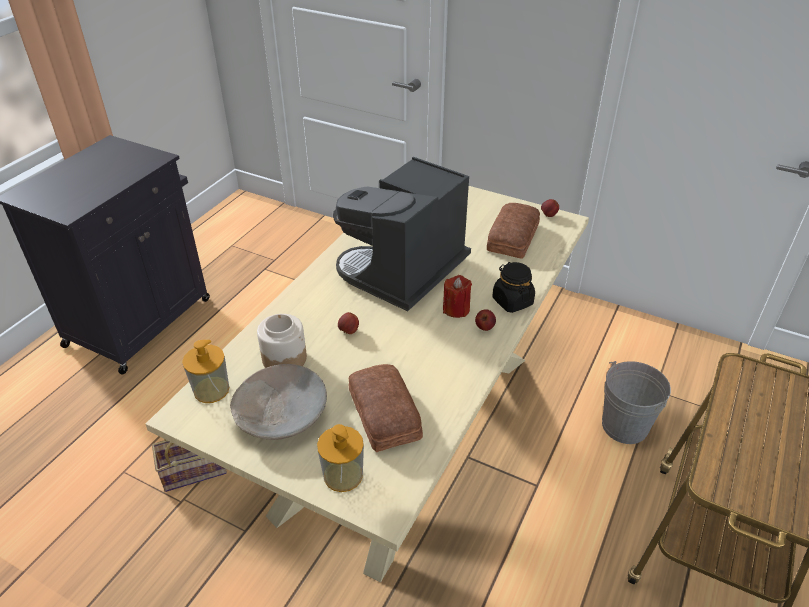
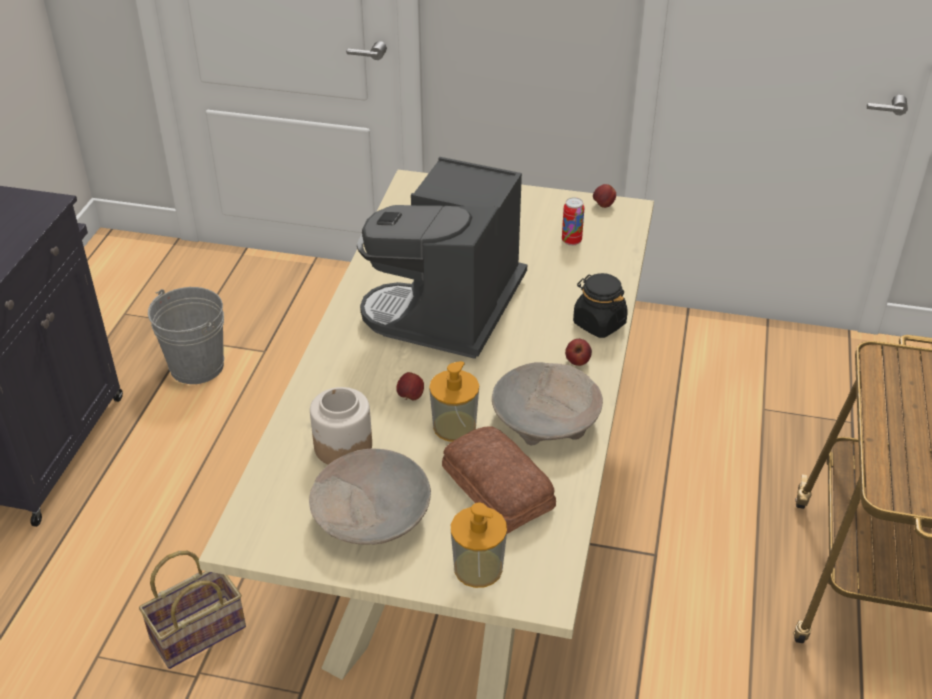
camera: 15 degrees left, 0 degrees up
(211, 390) = (266, 502): soap dispenser -> soap dispenser (454, 426)
(442, 367) = (545, 419): none -> beige bowl
(456, 309) = (534, 345): red candle -> none
(514, 237) = (571, 241): bread -> can
(624, 426) = (739, 460): grey bucket -> grey bucket (196, 366)

